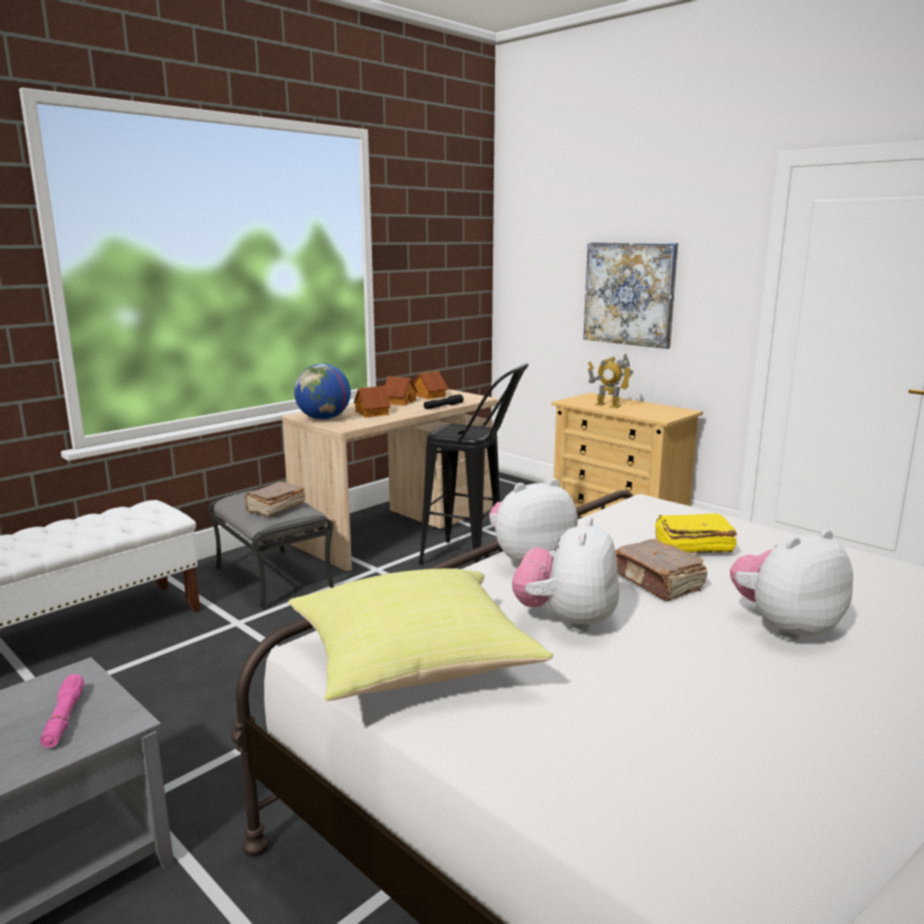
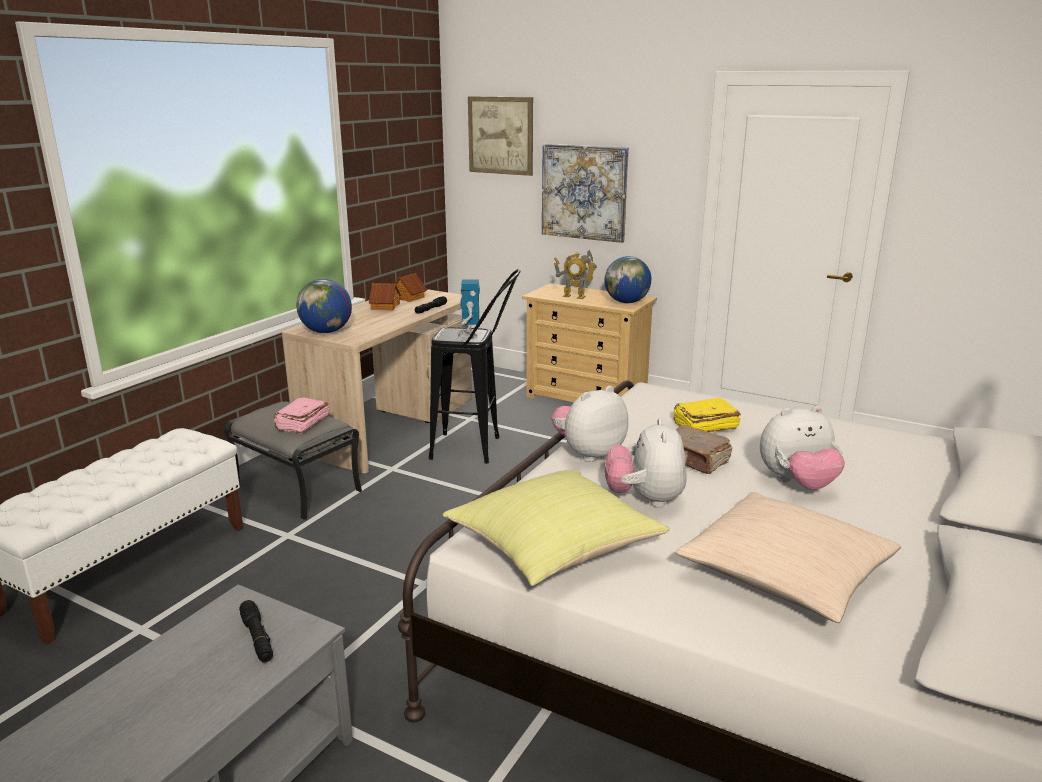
camera: 15 degrees left, 5 degrees up
(63, 718) = (257, 638): pink flashlight -> black flashlight
(275, 508) = (302, 424): brown book -> pink book
(371, 413) = (368, 322): toy house -> none
(467, 433) = (468, 336): none -> toy robot
(547, 235) = (500, 135): none -> picture
(664, 414) = (627, 302): none -> globe
(709, 743) = (785, 573): none -> beige pillow
(785, 627) = (797, 484): plush toy -> plush toy turned 150 degrees counterclockwise

